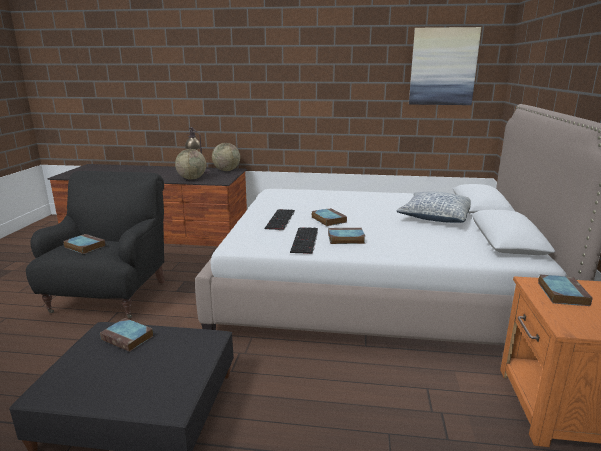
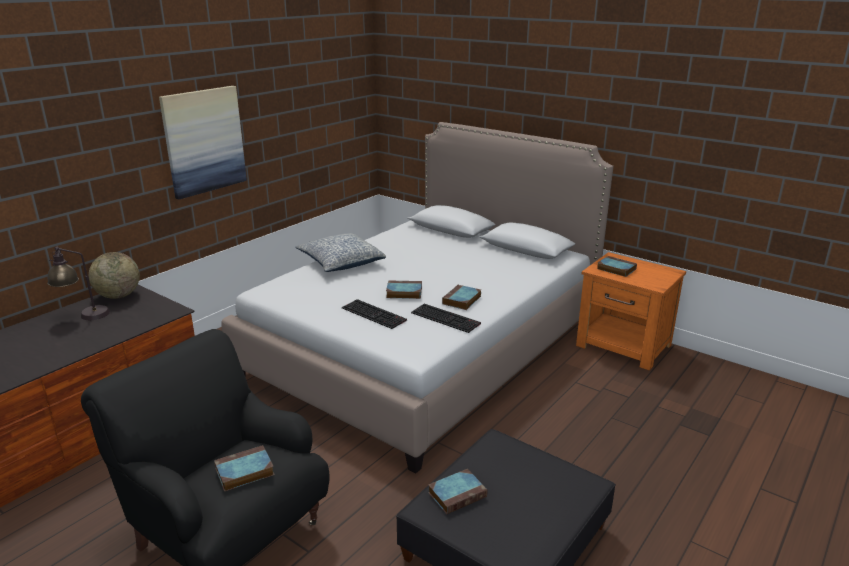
camera: 60 degrees left, 5 degrees up
(192, 178) = (117, 328): globe -> none
(435, 216) = (451, 250): pillow -> pillow (340, 262)
(443, 67) = (326, 86): picture -> picture (204, 141)

